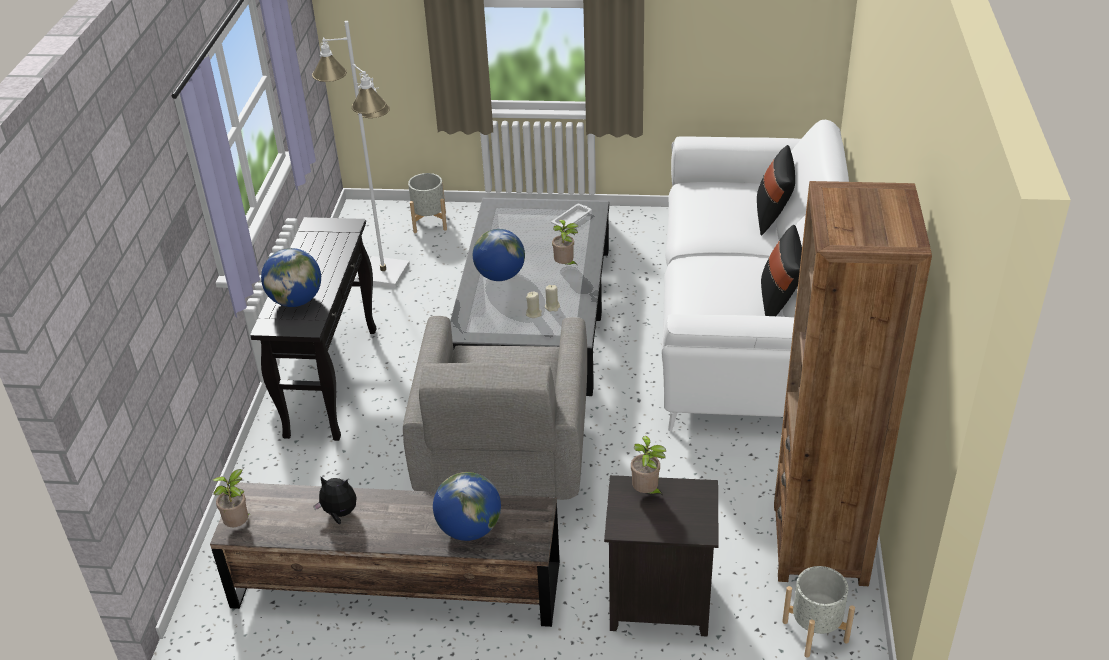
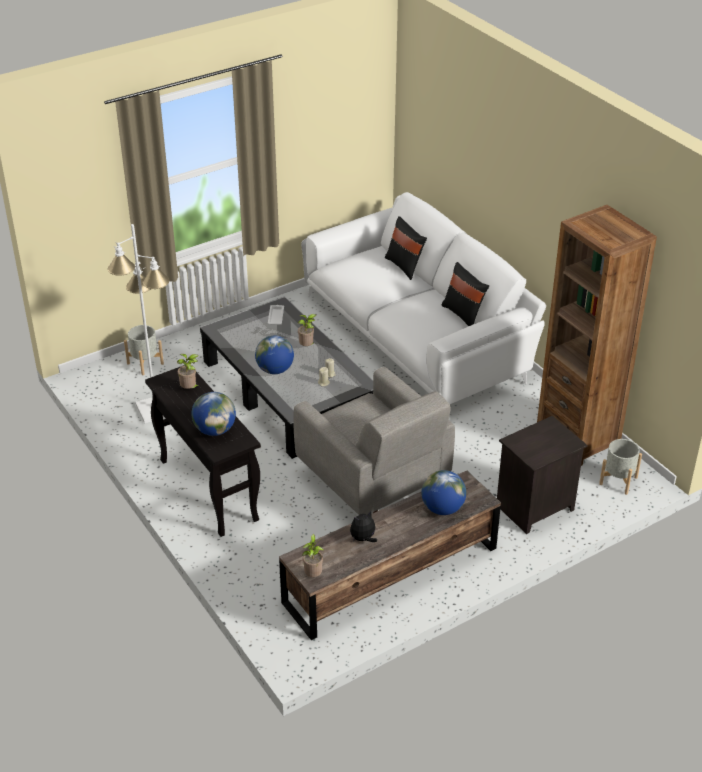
camera: 40 degrees left, 0 degrees up
(646, 492) = (527, 438): potted plant -> potted plant (189, 389)

